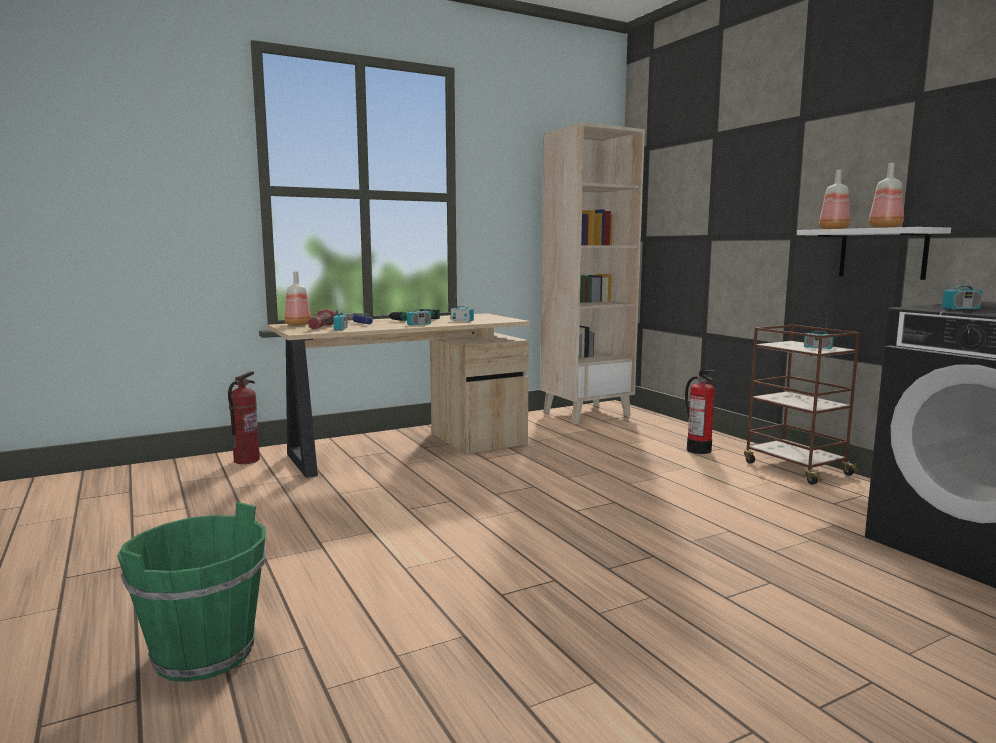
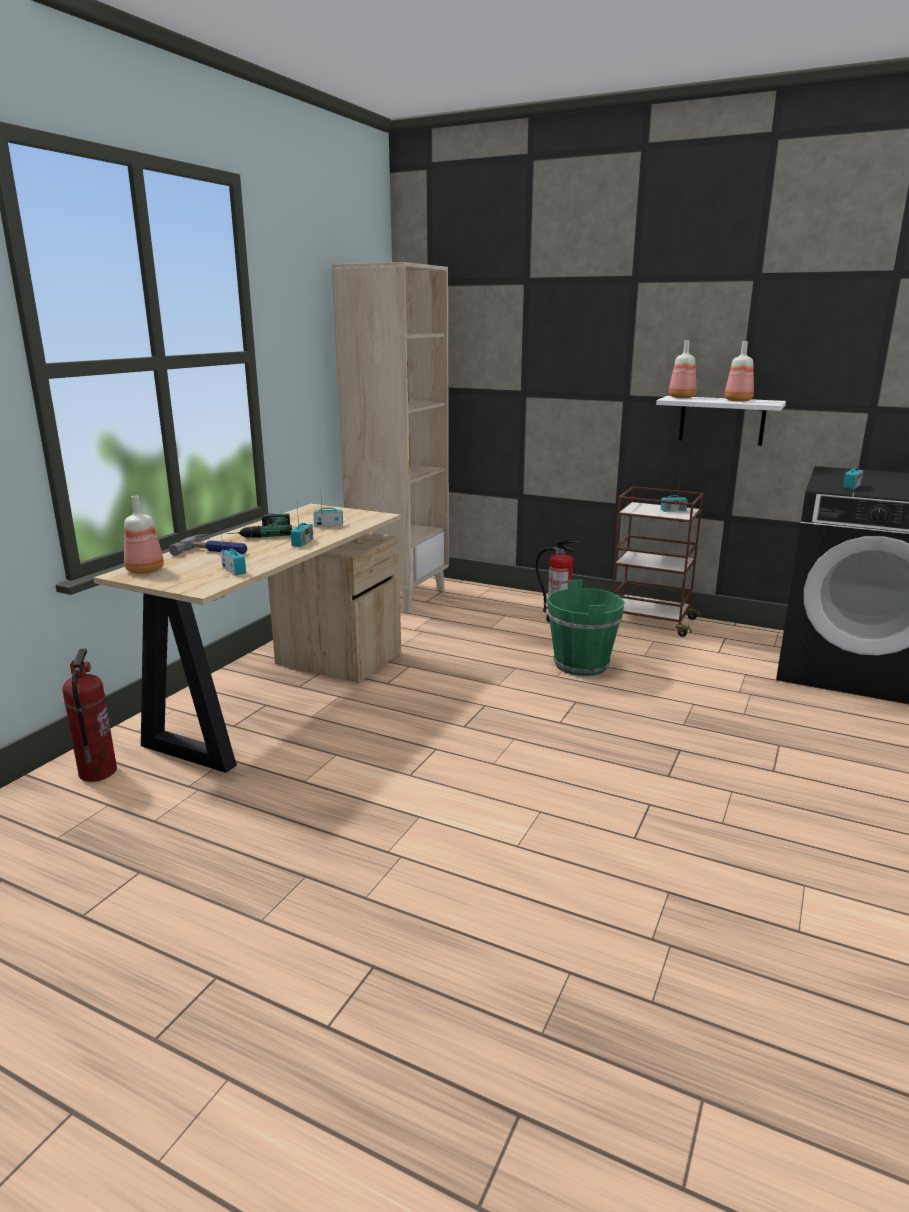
camera: 35 degrees left, 10 degrees up
(204, 654) = (495, 1032): green bucket -> green bucket (582, 665)
(323, 327) = (197, 570): flashlight -> none

